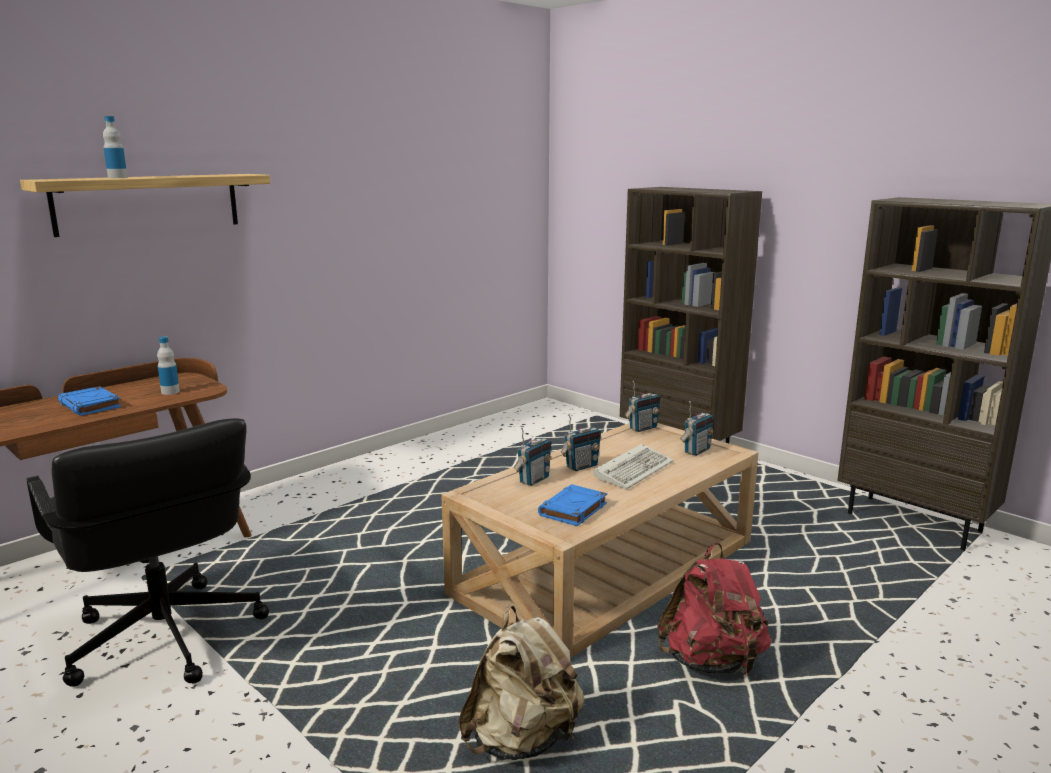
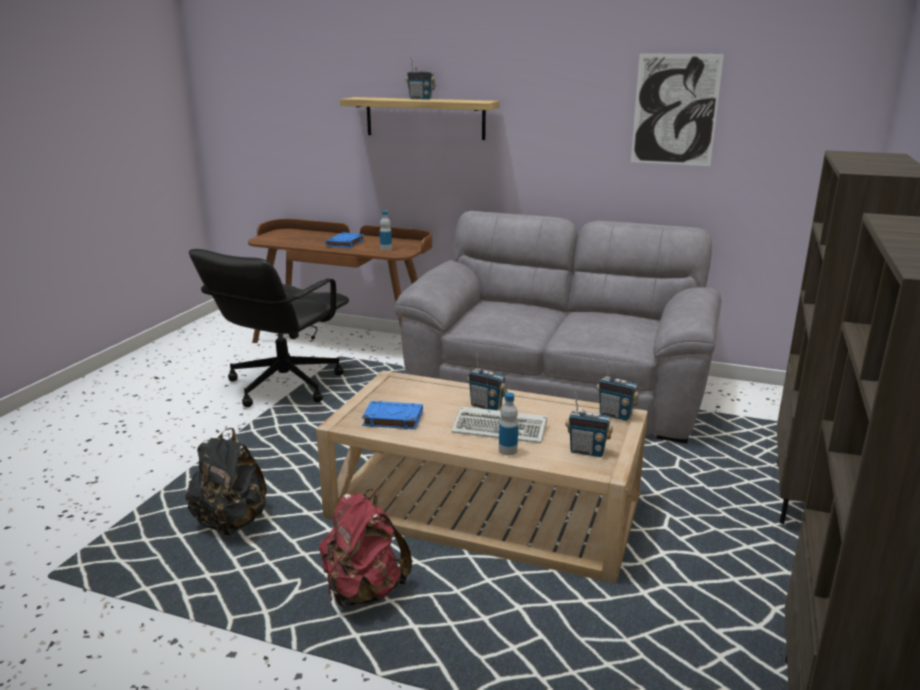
camera: 65 degrees right, 5 degrees up
(117, 178) = (391, 99): bottle -> bottle (508, 450)
(420, 174) = (675, 110): none -> picture
(421, 478) = (558, 389): none -> grey sofa
(522, 740) = (231, 523): beige backpack -> black backpack
(533, 480) = (438, 394): radio -> radio (420, 99)

